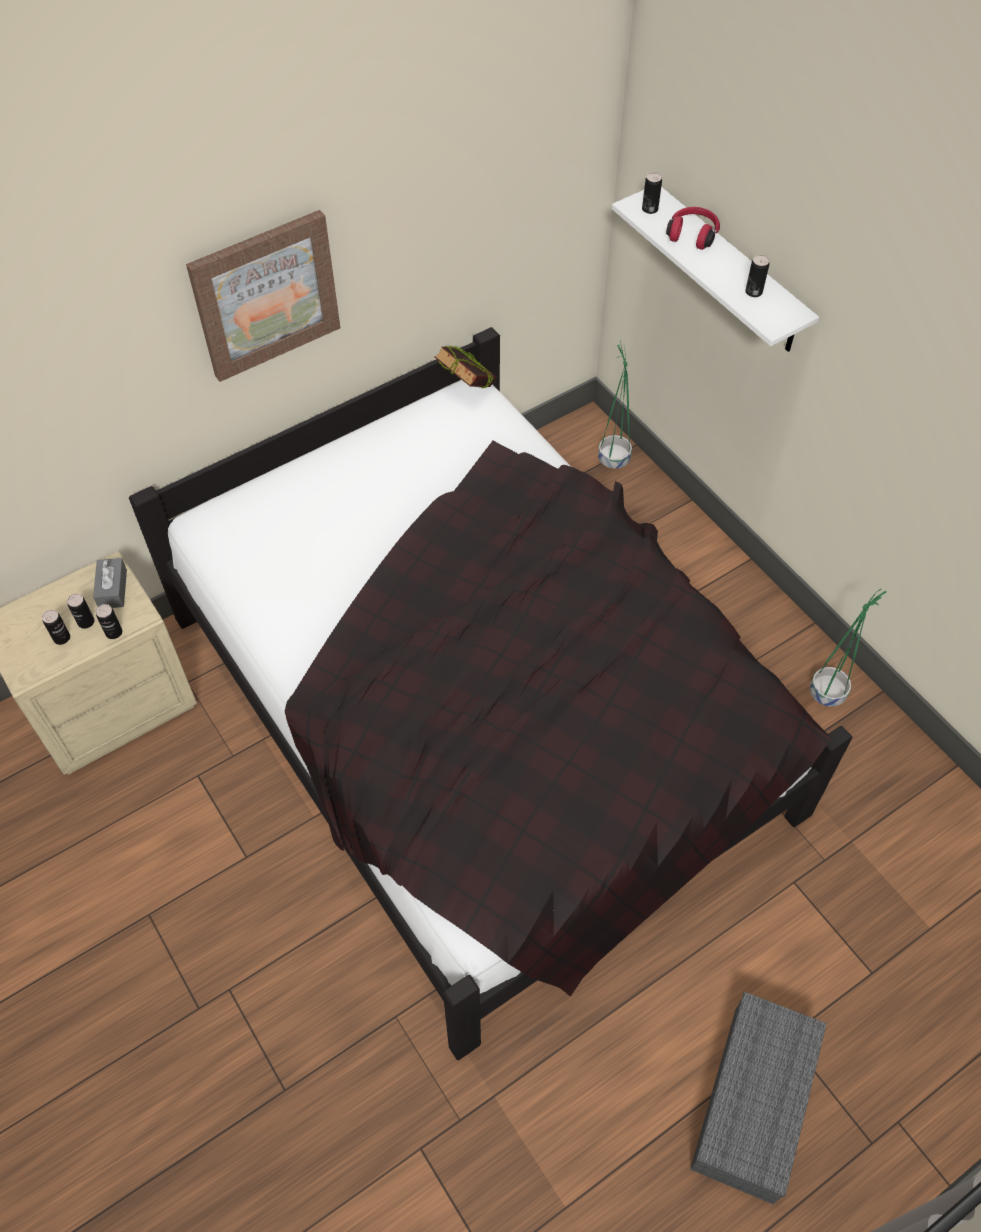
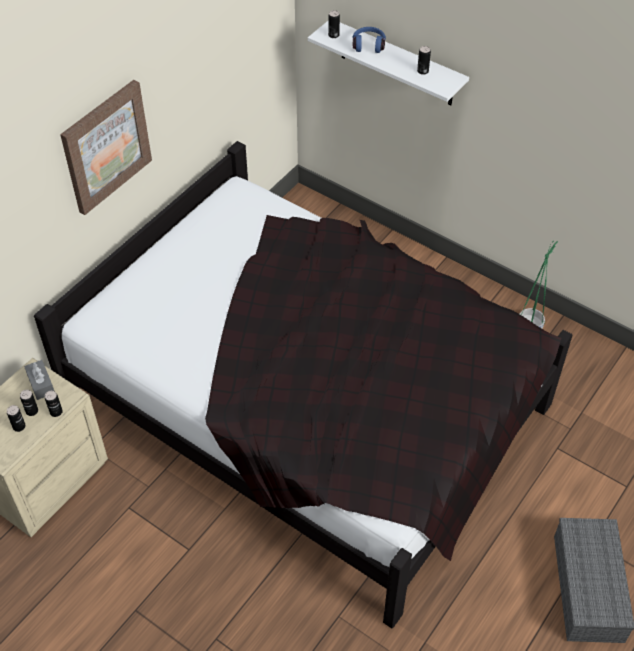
camera: 20 degrees left, 5 degrees down
(466, 390) = (232, 187): book -> none
(613, 458) = (328, 216): green planter -> none
(693, 235) = (368, 45): red headphones -> blue headphones

